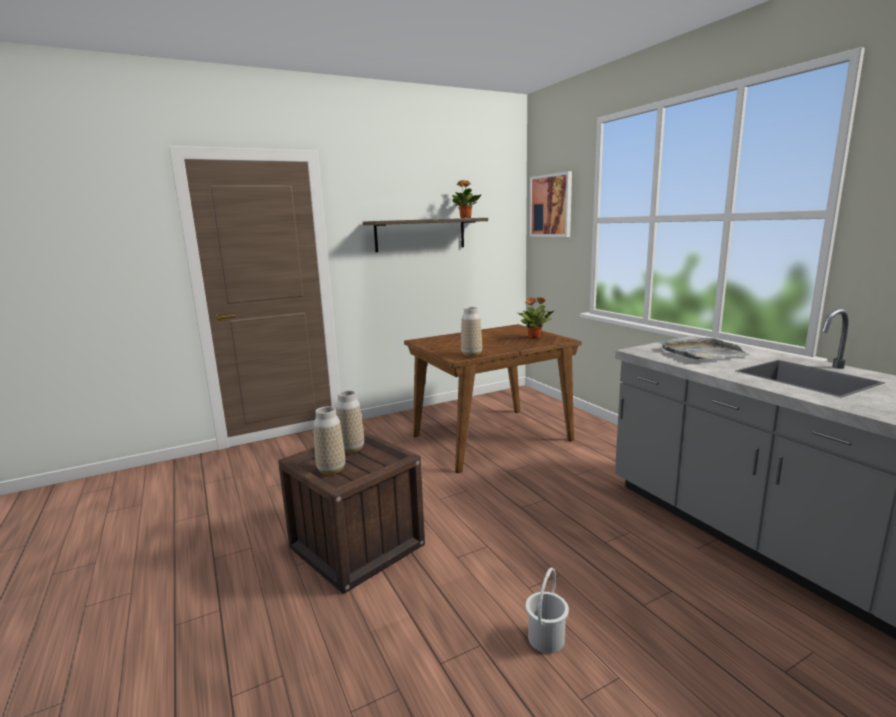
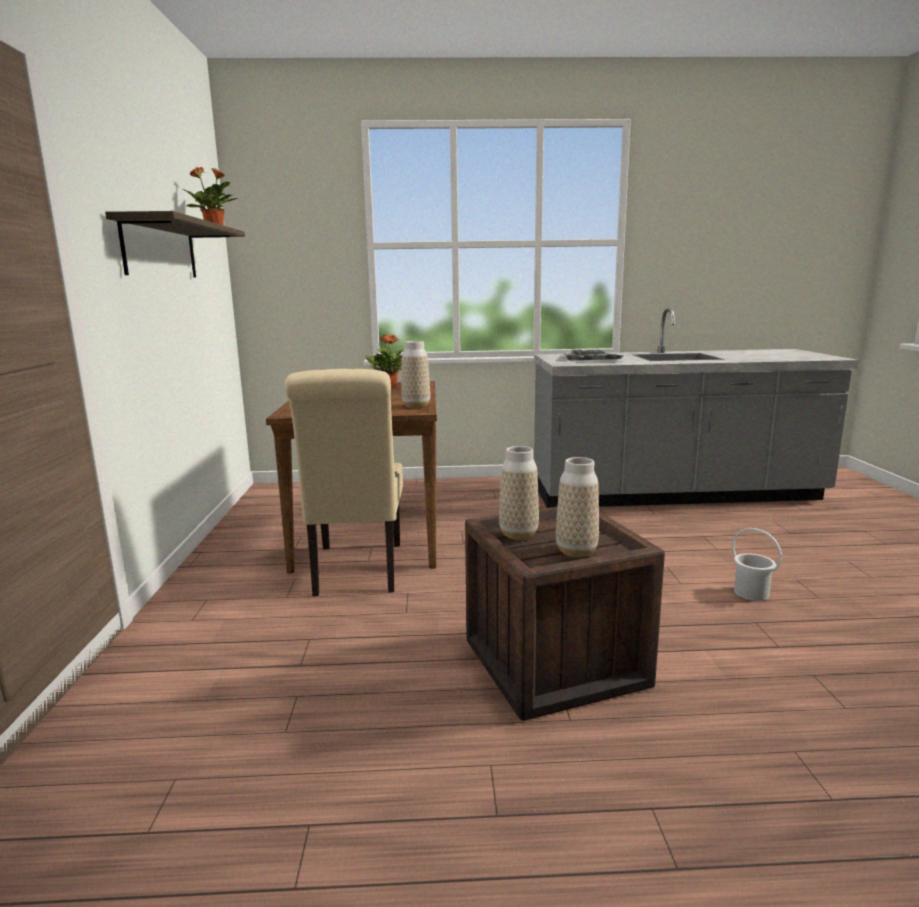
camera: 65 degrees left, 0 degrees up
(431, 452) = (357, 571): none -> beige chair
(551, 206) = (283, 225): picture -> none

